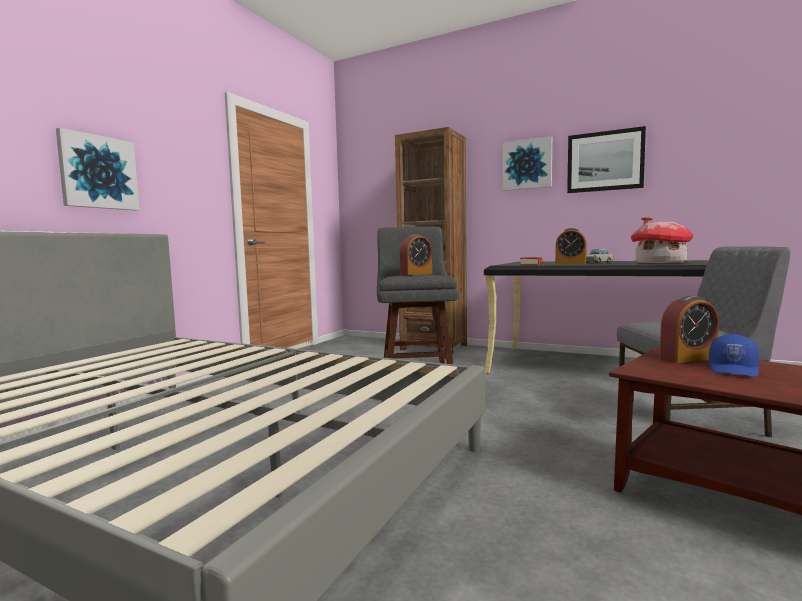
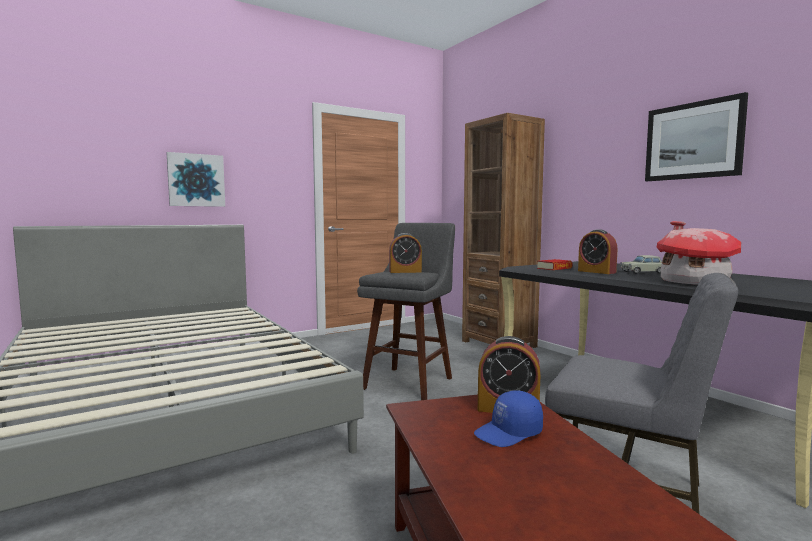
camera: 30 degrees right, 0 degrees up
(527, 164) = (604, 147): picture -> none

